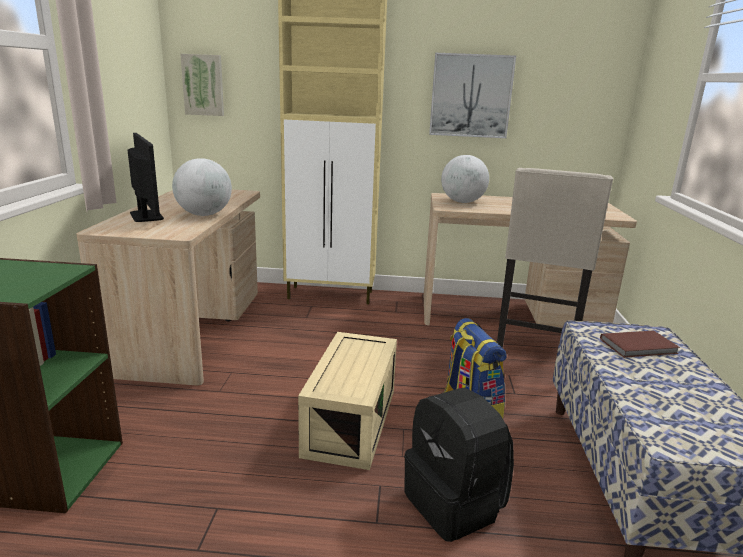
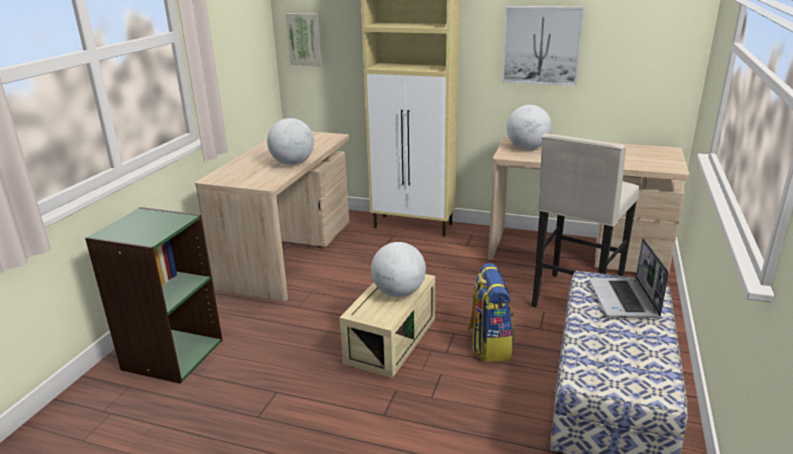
camera: 15 degrees right, 5 degrees up
(146, 216) = (248, 164): monitor -> none
(362, 360) = (398, 292): none -> globe
(455, 504) = (447, 410): black backpack -> none
(640, 347) = (624, 299): brown book -> laptop

